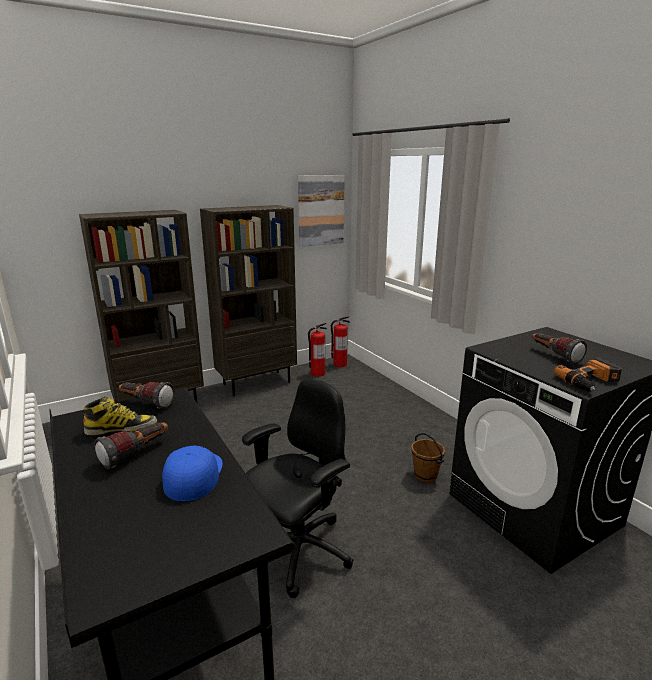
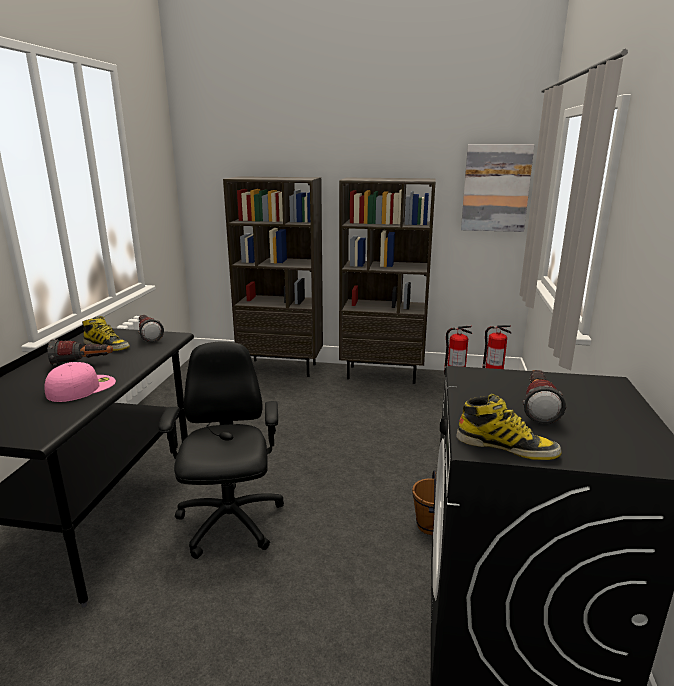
camera: 40 degrees right, 0 degrees up
(193, 475) = (81, 387): blue cap -> pink cap
(298, 552) = (230, 523): black office chair -> black office chair turned 90 degrees counterclockwise
(590, 382) = (506, 446): power drill -> boot

